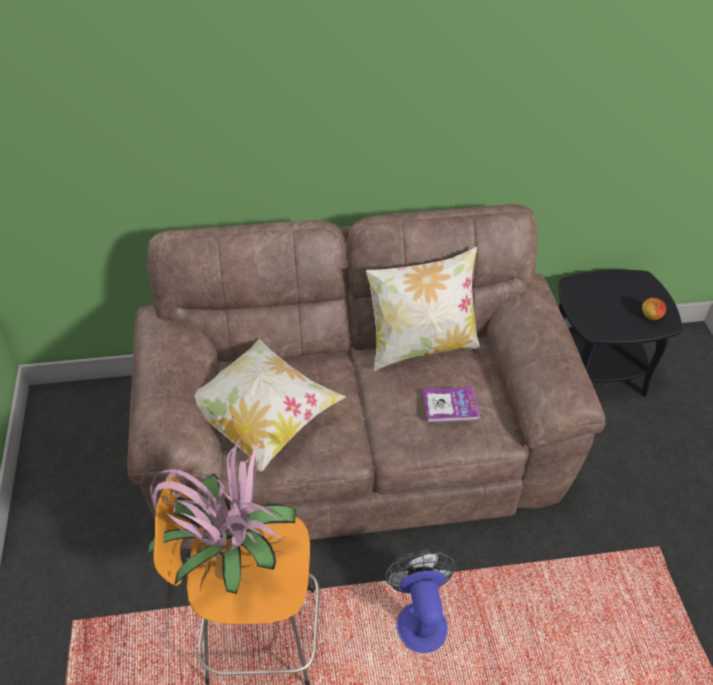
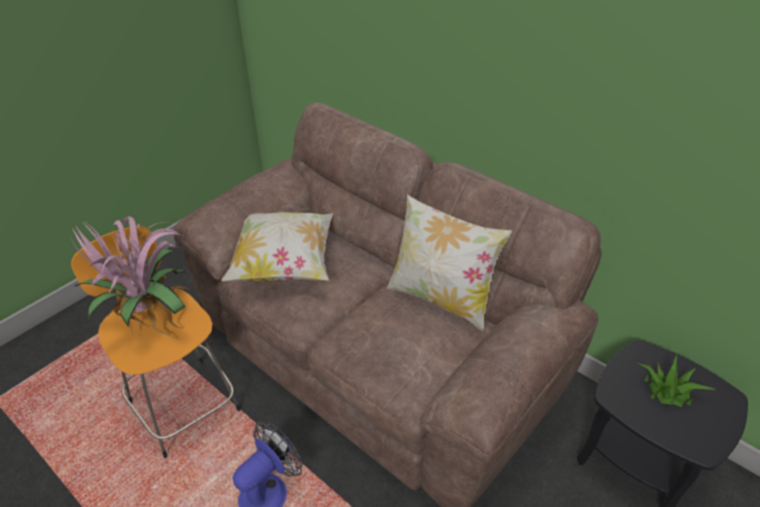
camera: 50 degrees right, 5 degrees down
(450, 406) = (401, 347): book -> none
(612, 300) = (667, 389): none -> potted plant
(651, 316) = (691, 431): apple -> none

